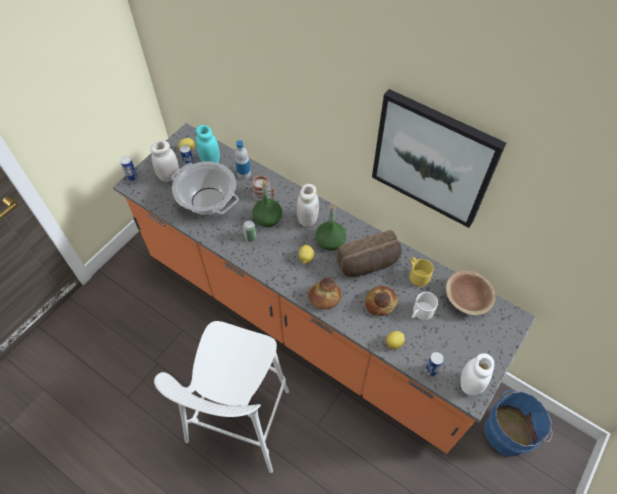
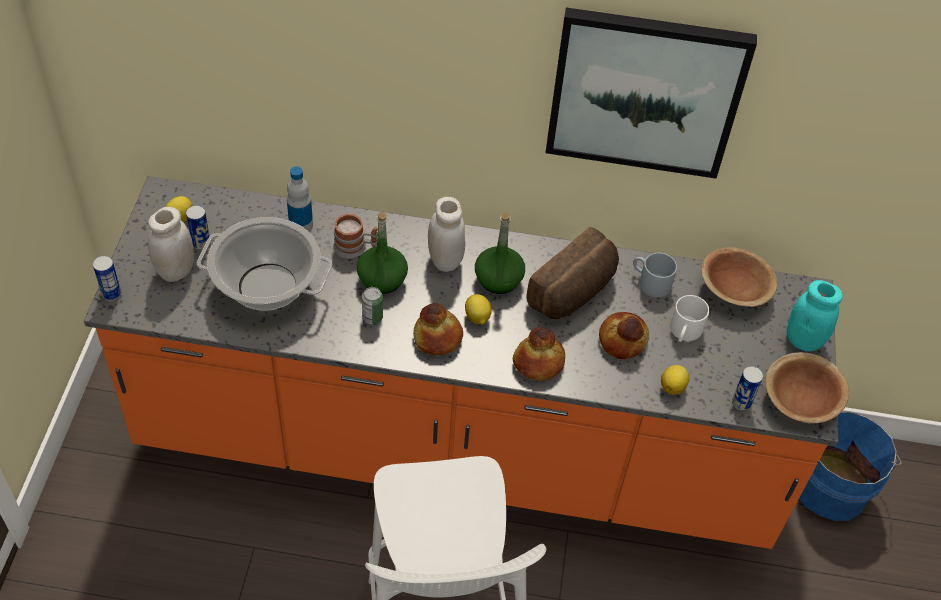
camera: 30 degrees left, 5 degrees down
(210, 161) = (231, 223): turquoise jar -> turquoise jar (803, 340)
(277, 261) = (437, 337): none -> bread
(417, 275) = (649, 282): yellow mug -> grey mug
(470, 384) = (800, 400): white jar -> brown bowl

